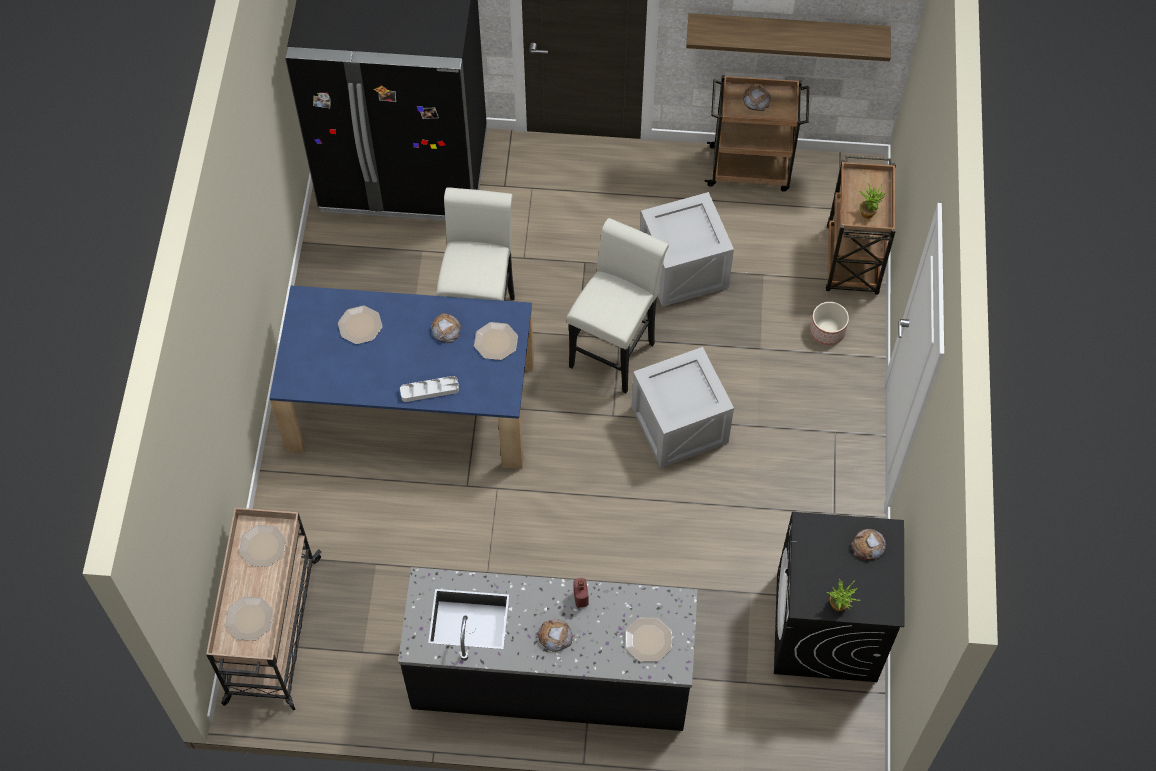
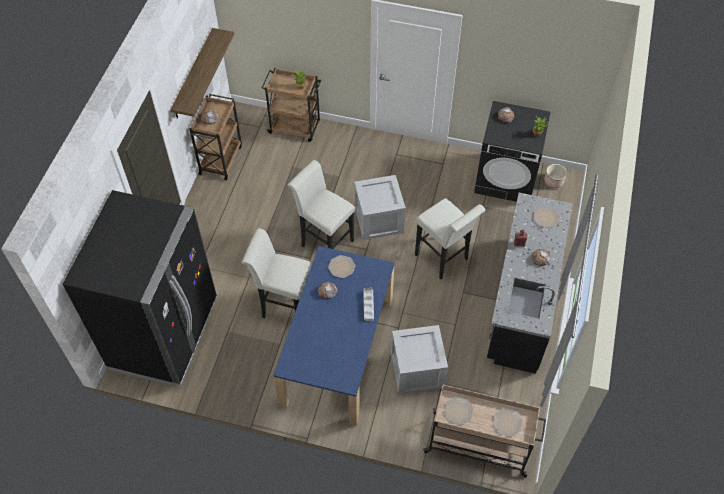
camera: 80 degrees left, 5 degrees down
(360, 325) = (313, 337): plate -> none
(616, 539) = (444, 259): none -> white stool
(683, 268) = (278, 201): crate -> crate (417, 370)
(827, 331) = (335, 146): planter -> planter (554, 181)

